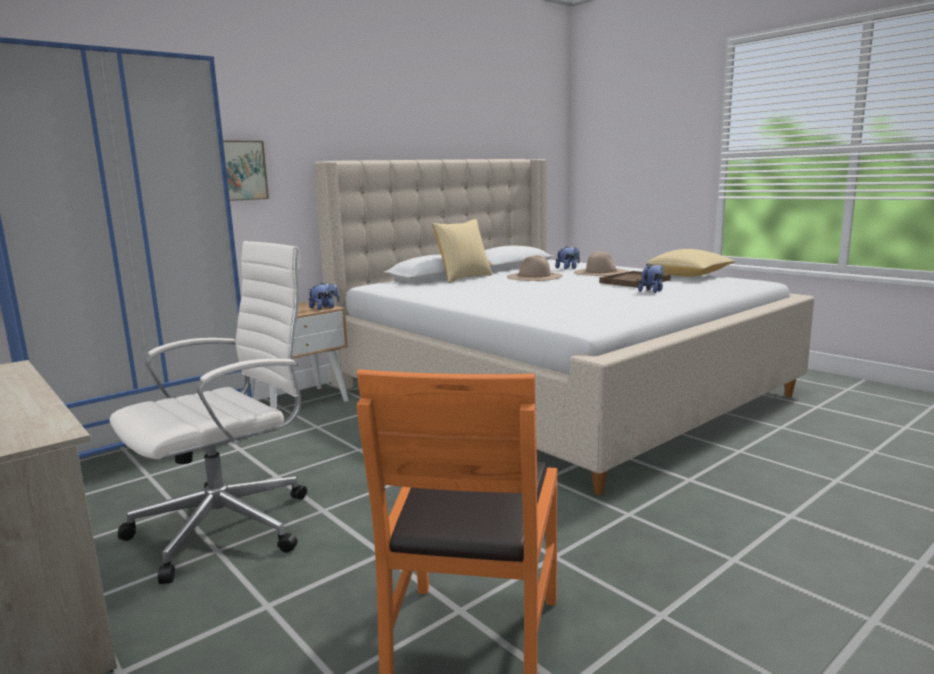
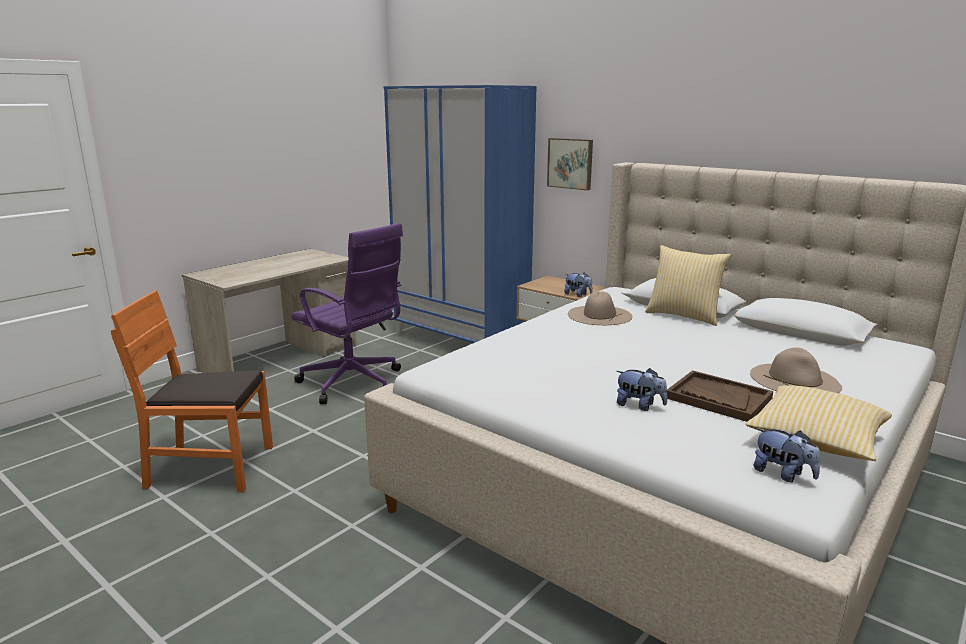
camera: 80 degrees right, 5 degrees up
(229, 526) = (353, 383): white office chair -> purple office chair
(534, 276) = (719, 344): beige hat -> beige hat (599, 315)
(568, 268) = (817, 361): plush toy -> plush toy (783, 474)

